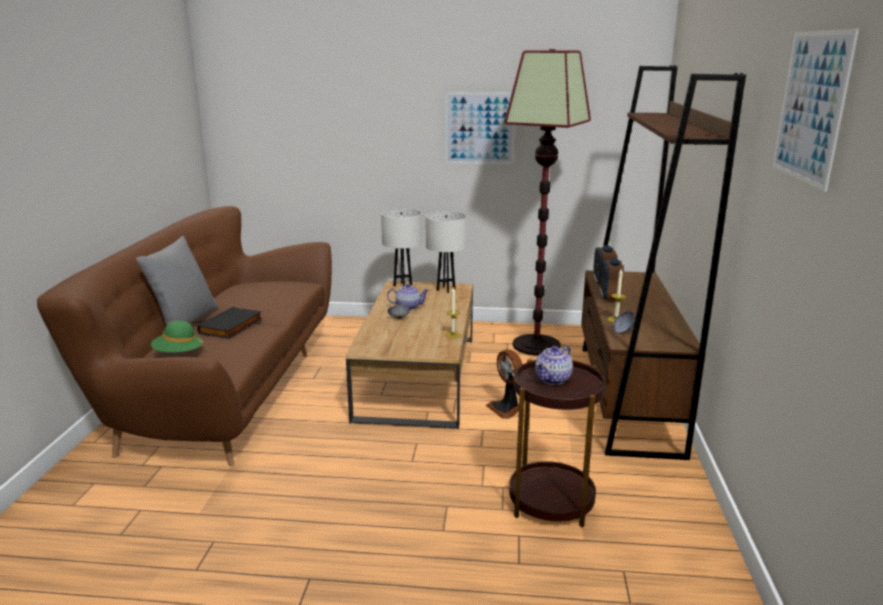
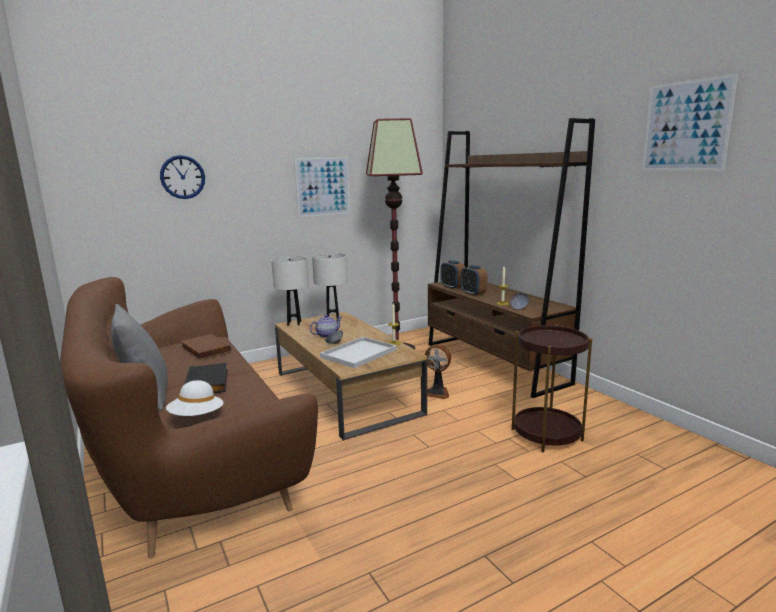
camera: 35 degrees left, 5 degrees down
(178, 354) = (197, 417): green hat -> white hat
(278, 294) = (204, 350): none -> brown book
(321, 110) = (182, 177): none -> wall clock
(400, 336) = (358, 354): none -> white tray
(553, 379) = (545, 339): teapot -> none

